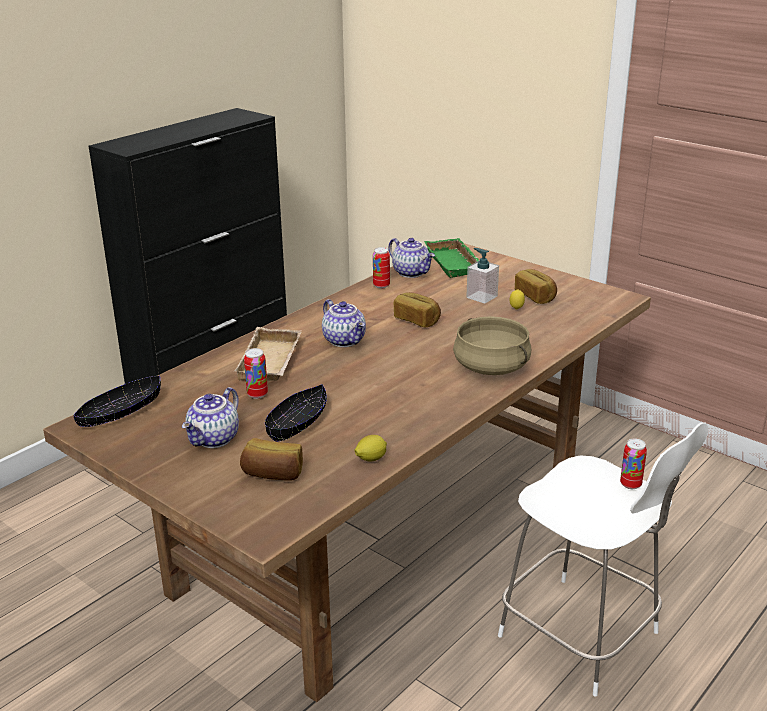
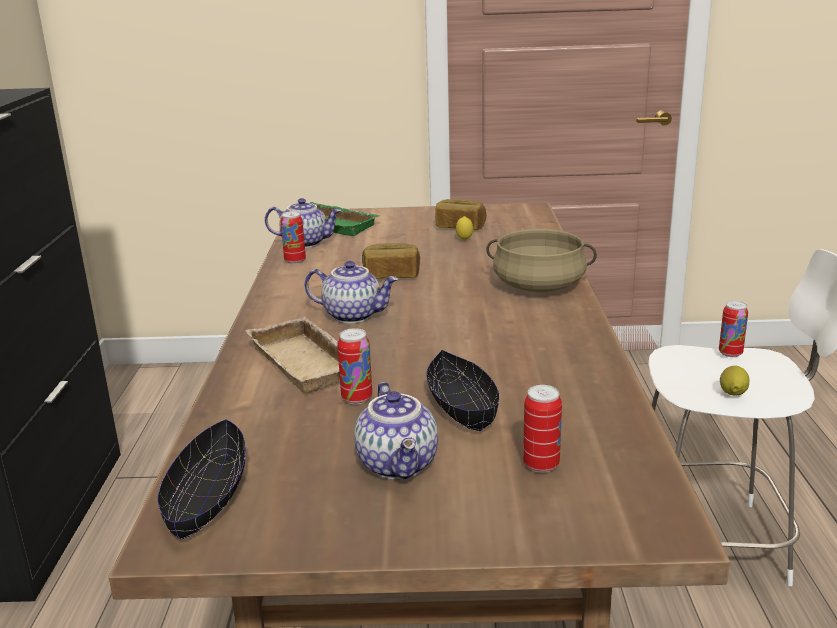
camera: 40 degrees left, 5 degrees down
(272, 474) = (541, 465): bread -> can
(371, 459) = (604, 402): lemon -> lemon (732, 394)
(481, 297) = (414, 241): soap dispenser -> none

